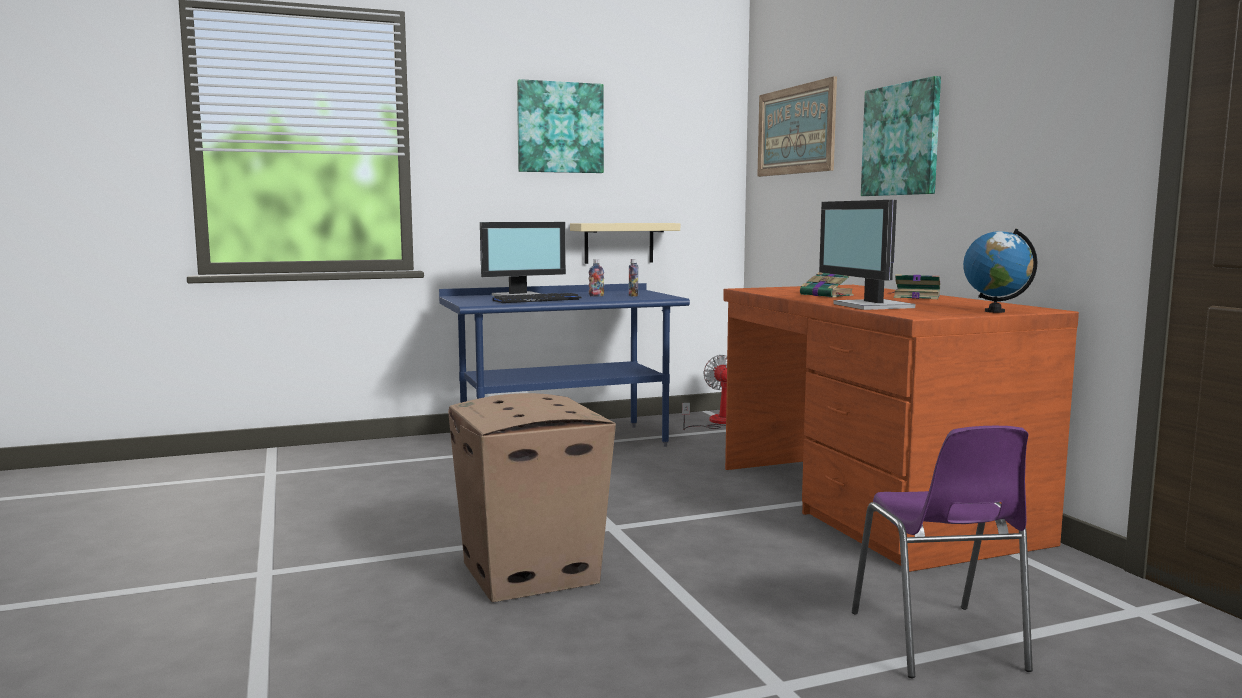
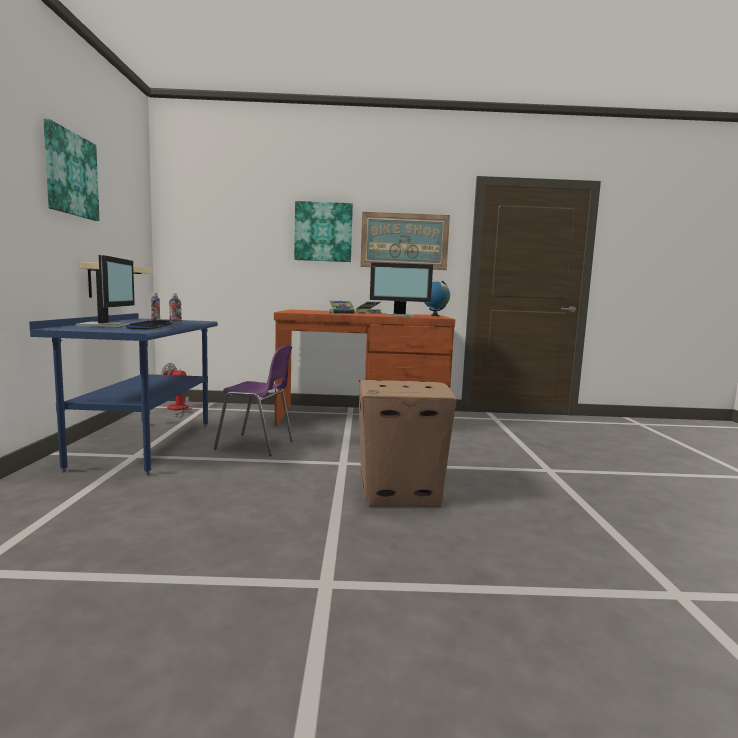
camera: 70 degrees left, 0 degrees up
(795, 130) = (218, 213): picture -> picture (404, 241)
(939, 643) = (514, 443): purple chair -> purple chair (256, 445)

